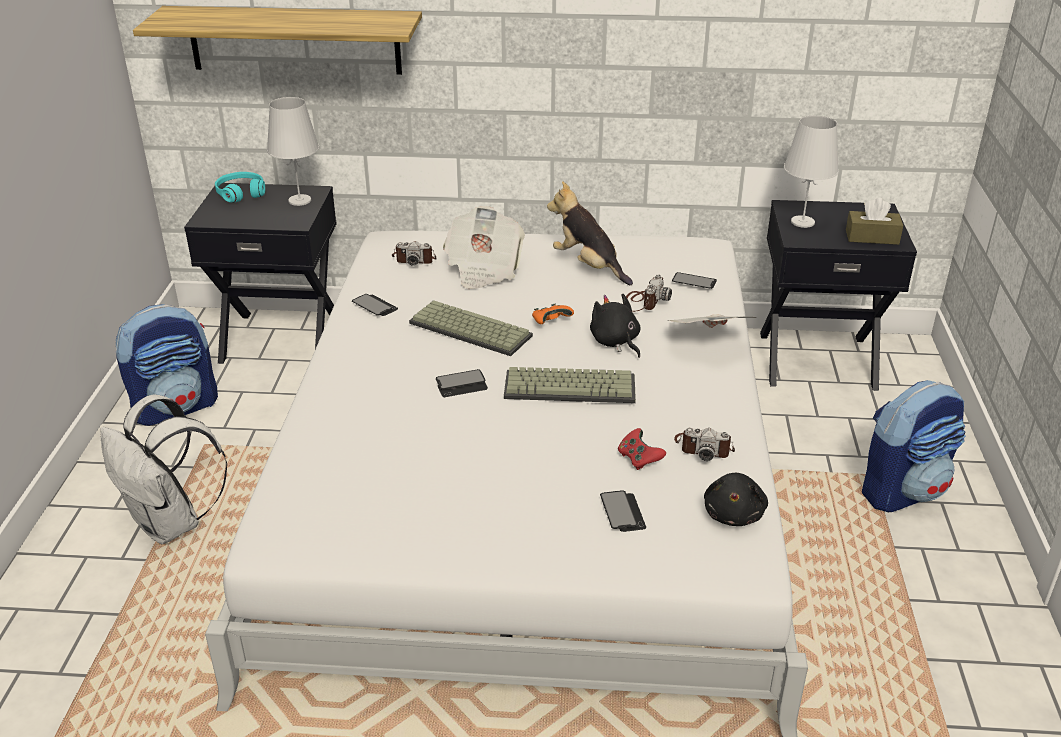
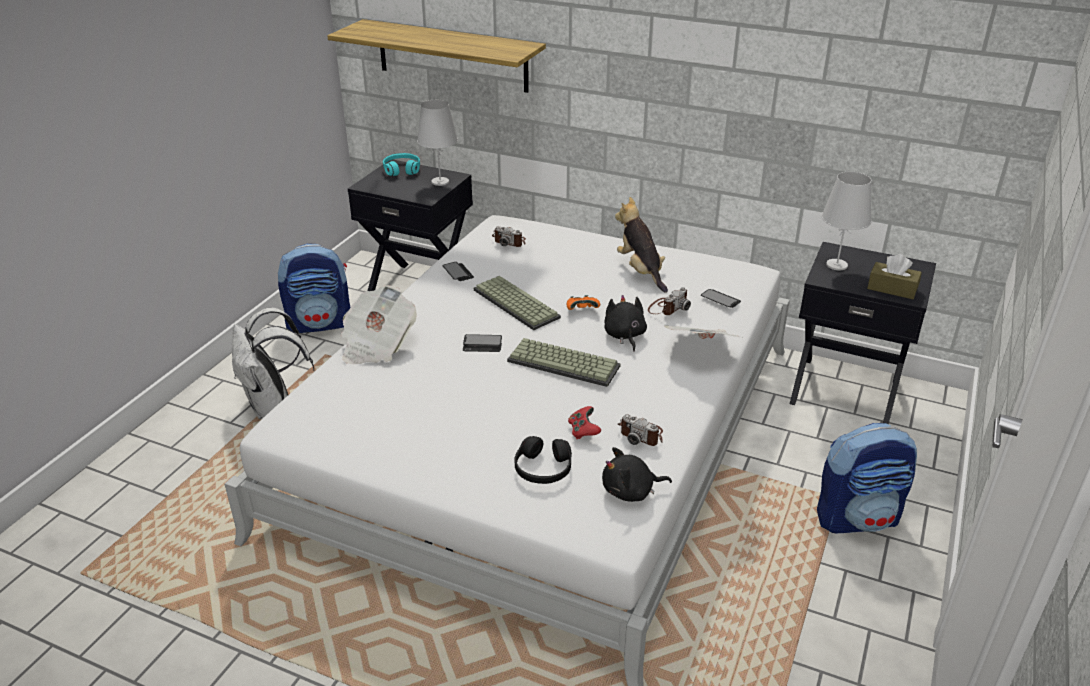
camera: 20 degrees right, 0 degrees up
(483, 268) = (557, 258): newspaper -> newspaper (377, 345)
(622, 512) = (543, 469): phone -> black headphones
(734, 514) = (631, 491): black plush toy -> black plush toy turned 45 degrees clockwise

